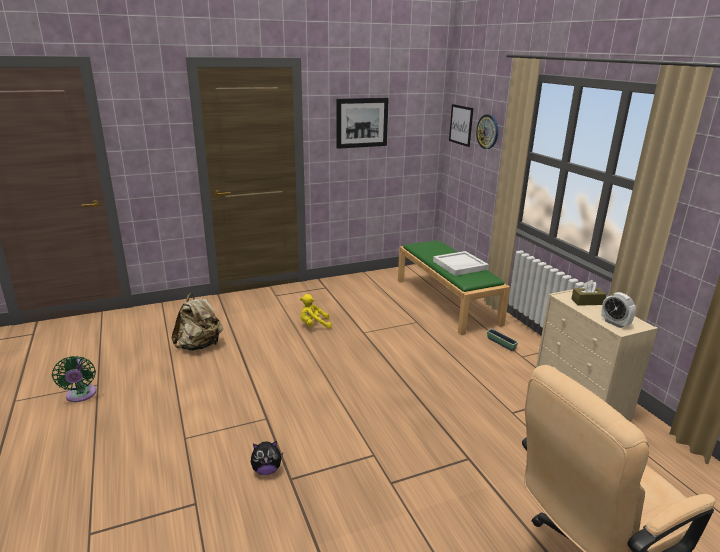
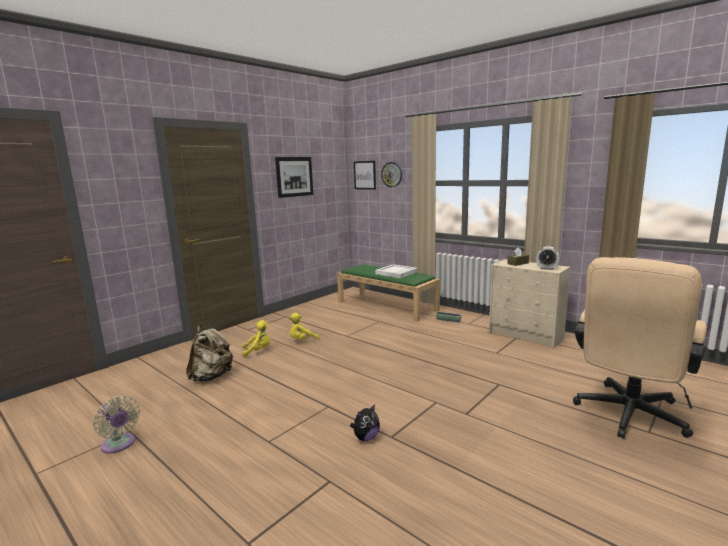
camera: 25 degrees left, 10 degrees down
(81, 395) = (119, 445): green fan -> beige fan
(263, 326) = (258, 351): none -> yellow plush toy

